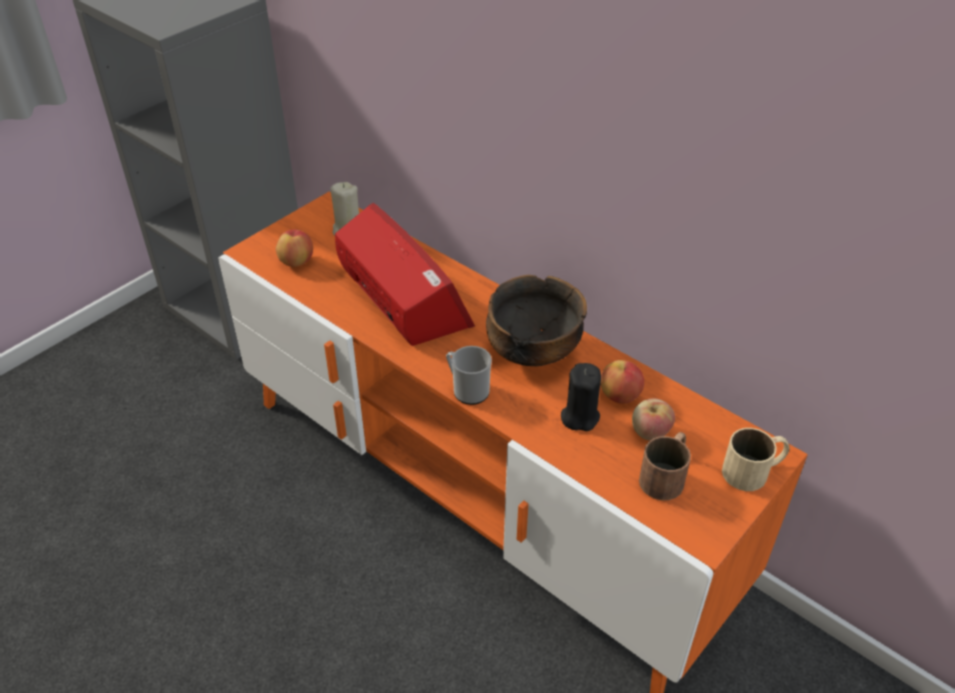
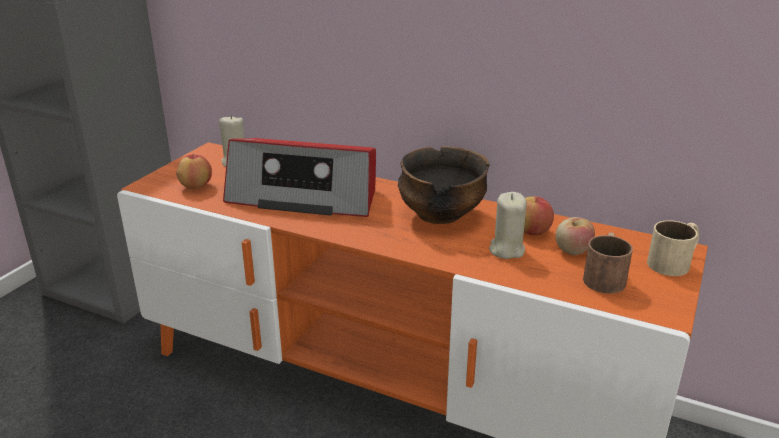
camera: 15 degrees left, 15 degrees down
(402, 296) = (305, 195): radio -> radio turned 150 degrees clockwise
(467, 390) = (396, 247): mug -> none
(579, 417) = (506, 250): black candle -> beige candle

